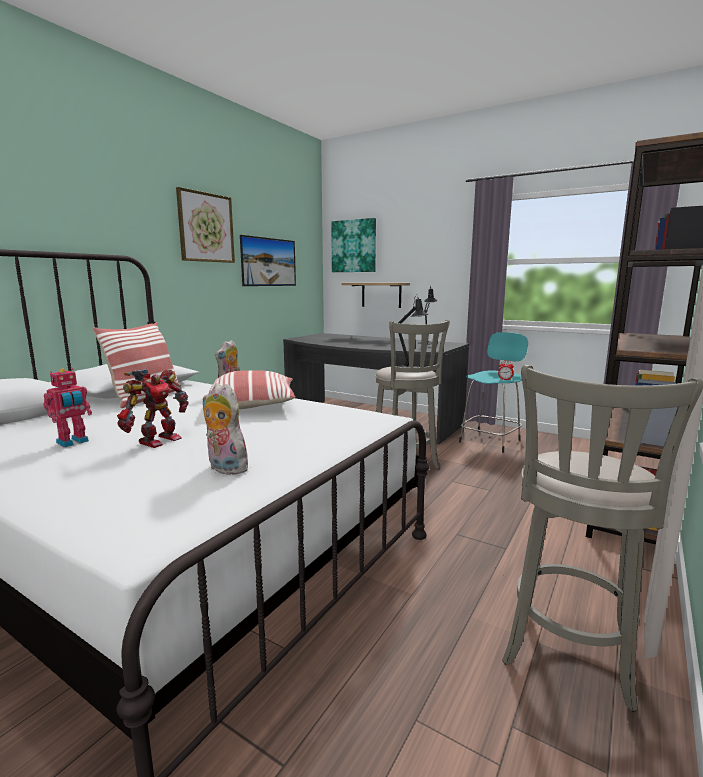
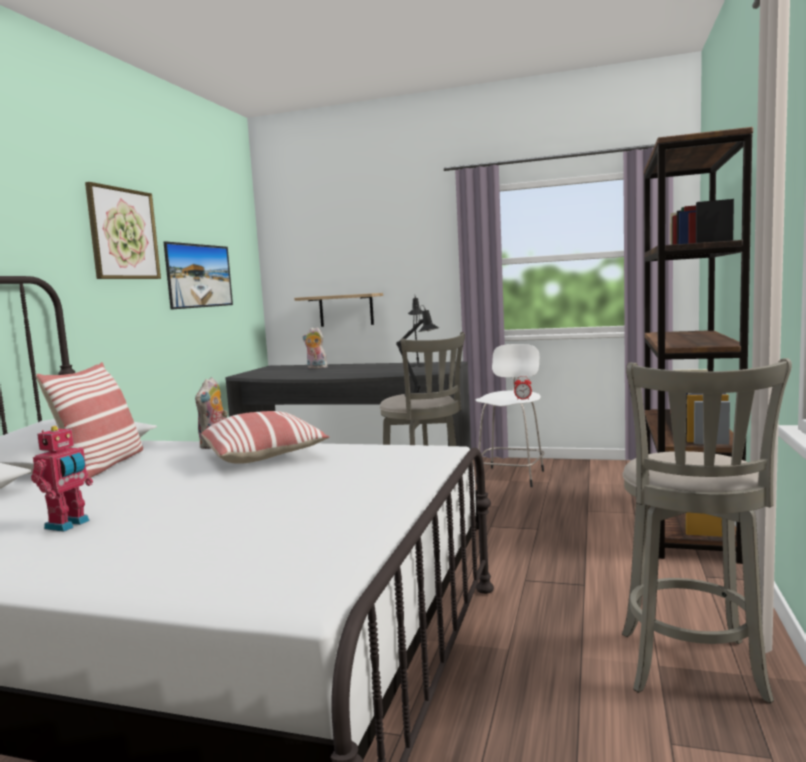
camera: 15 degrees left, 5 degrees down
(158, 440) = (185, 507): toy robot -> none
(224, 468) = (308, 521): plush toy -> plush toy (316, 368)
(354, 246) = (303, 250): picture -> none
(490, 440) = (511, 476): turquoise stool -> white stool

